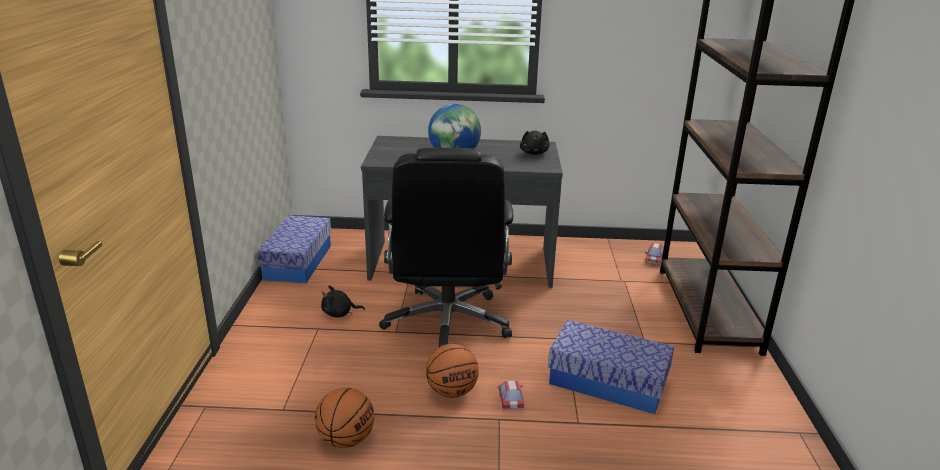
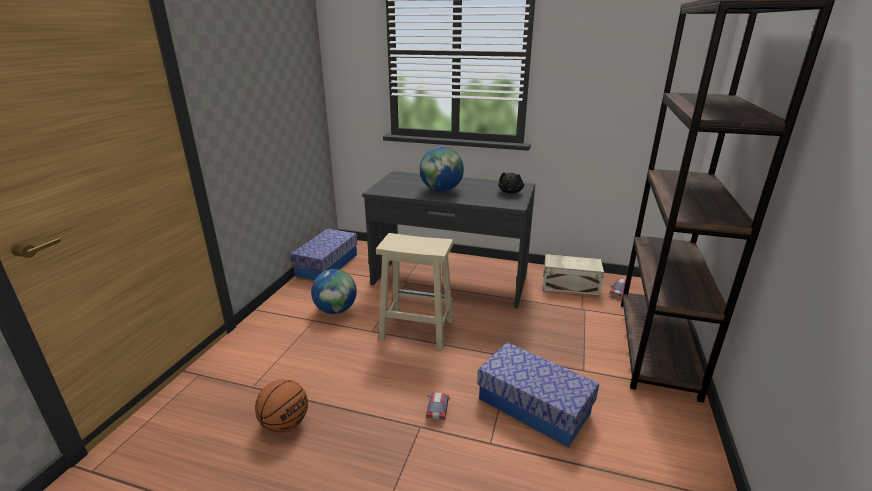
camera: 15 degrees right, 0 degrees up
(339, 313) = (336, 310): black plush toy -> globe
(447, 324) = (415, 330): black office chair -> beige stool
(451, 391) = (391, 392): basketball -> none
(599, 257) = (569, 286): none -> beige storage box

